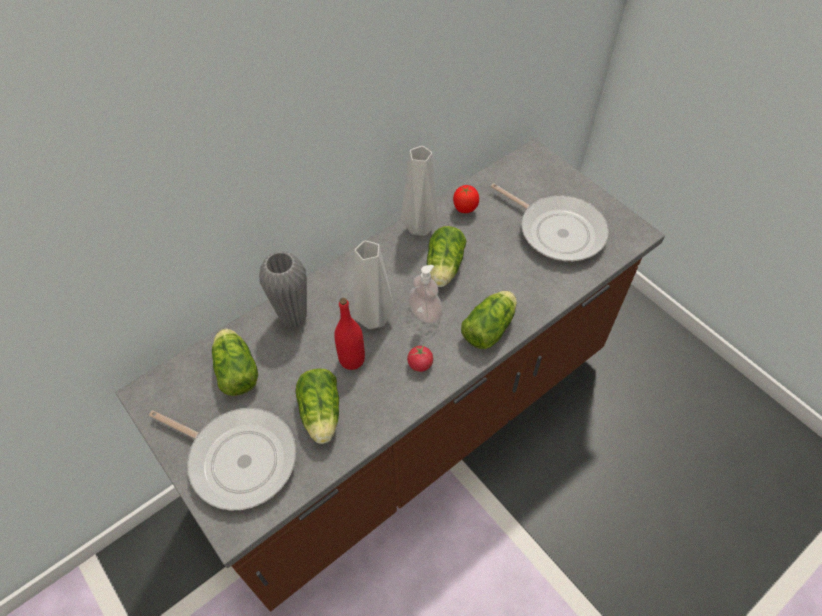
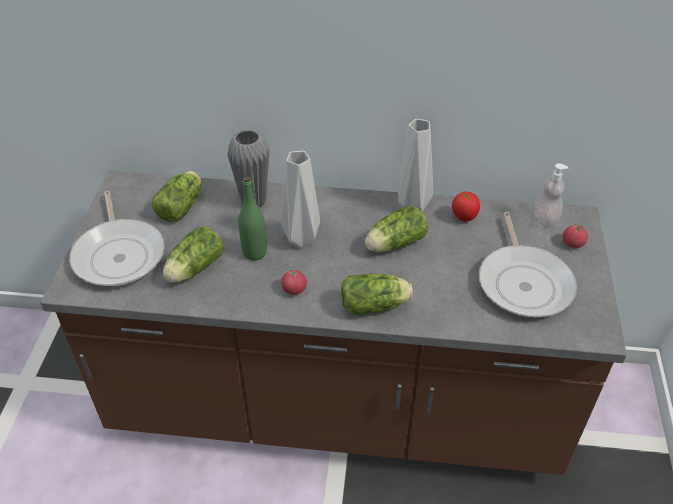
camera: 45 degrees right, 10 degrees down
(352, 359) = (254, 252): red bottle -> green bottle
(425, 313) = (340, 262): soap dispenser -> soap dispenser (545, 218)
(552, 178) = (572, 243): none -> tomato

